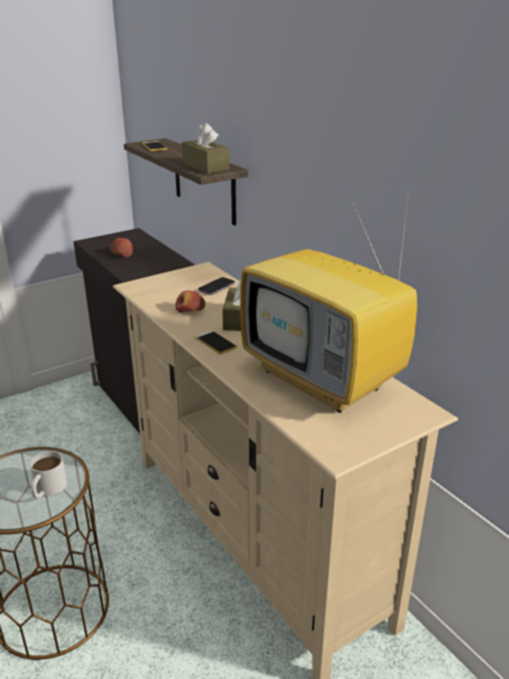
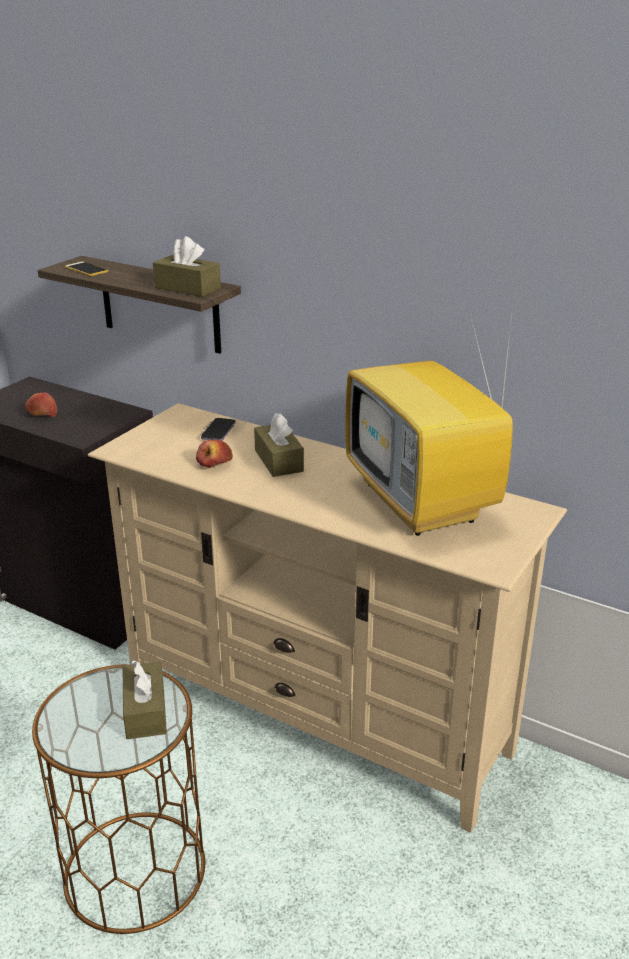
camera: 25 degrees left, 0 degrees up
(47, 489) = (145, 711): white mug -> brown tissue box
(215, 343) = (277, 492): phone -> none
(325, 380) = (423, 503): television -> television turned 45 degrees clockwise

